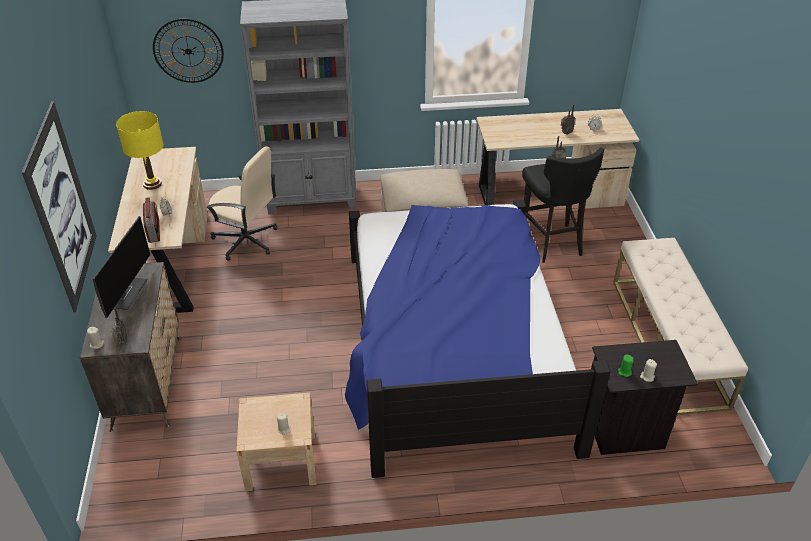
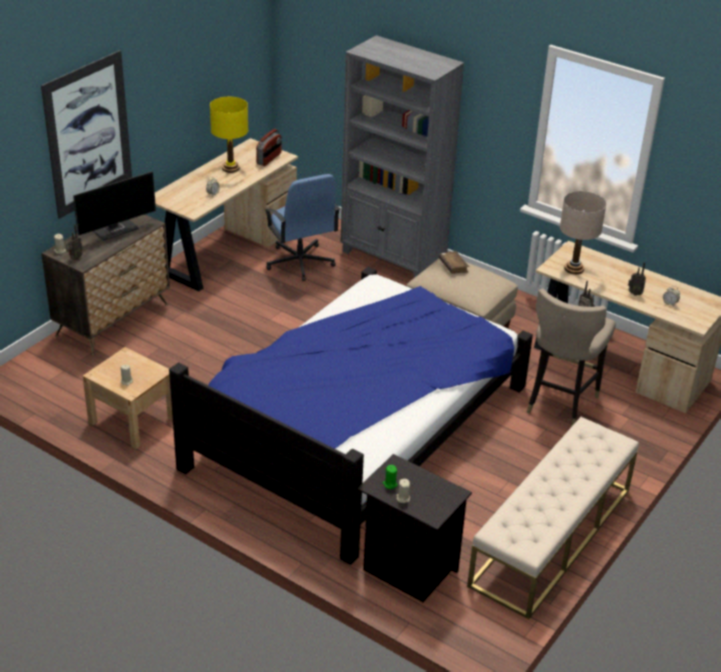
camera: 40 degrees right, 5 degrees down
(154, 231) = (189, 201): radio -> radio (269, 159)
(188, 51) = (327, 66): wall clock -> none
(246, 241) = (300, 263): beige office chair -> blue office chair
(407, 178) = (453, 266): none -> brown book
(508, 135) = (574, 269): none -> beige table lamp
(551, 242) = (560, 402): black stool -> beige stool

